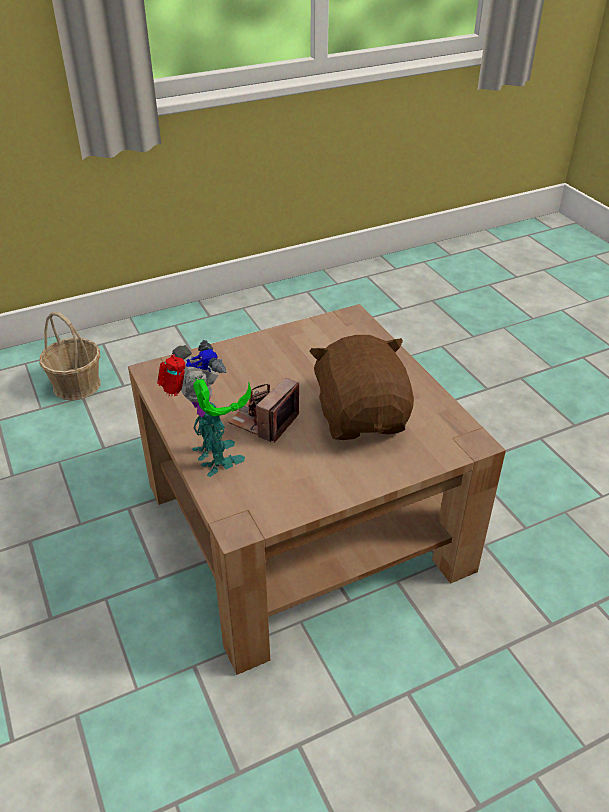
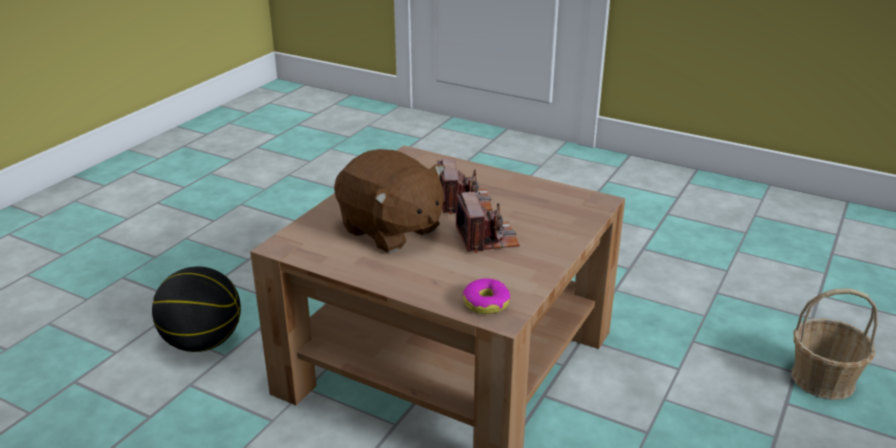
camera: 145 degrees right, 10 degrees down
(213, 460) = (468, 173): toy robot -> none
(291, 375) = (486, 238): none -> camera
(352, 328) = (486, 303): none -> donut
(527, 681) = (203, 342): none -> basketball

